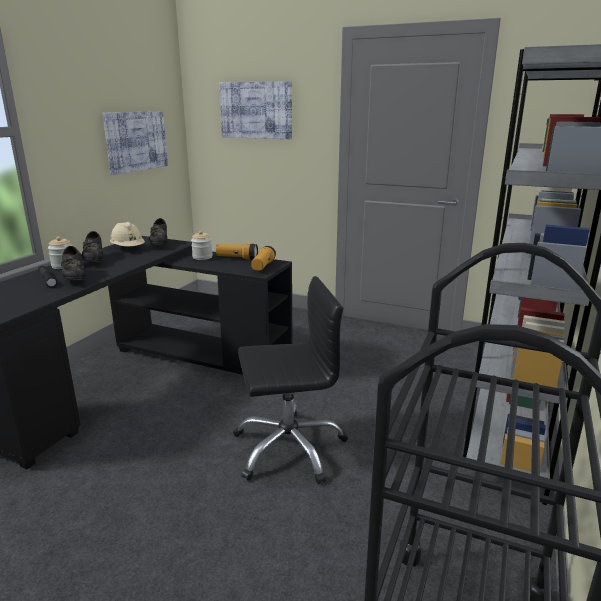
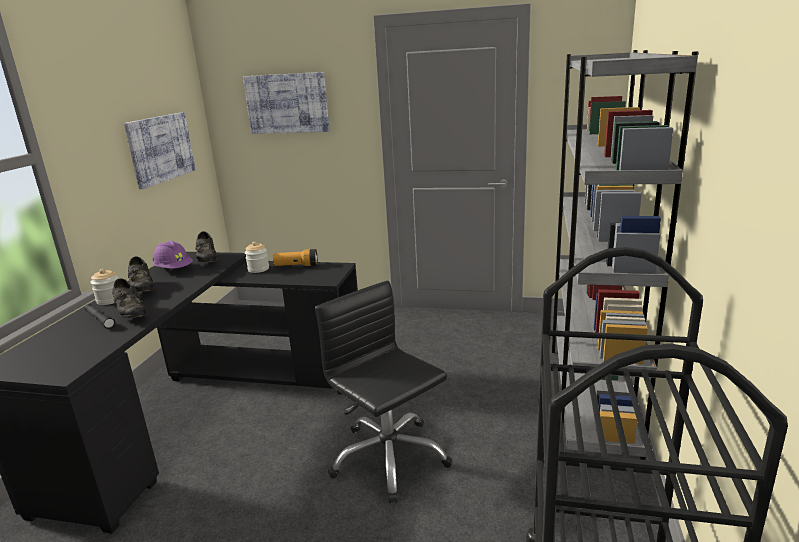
camera: 10 degrees left, 0 degrees up
(128, 248) = (174, 269): beige hard hat -> purple hard hat
(263, 266) = (328, 272): flashlight -> none
(289, 447) = (389, 458): black office chair -> black office chair turned 105 degrees counterclockwise

